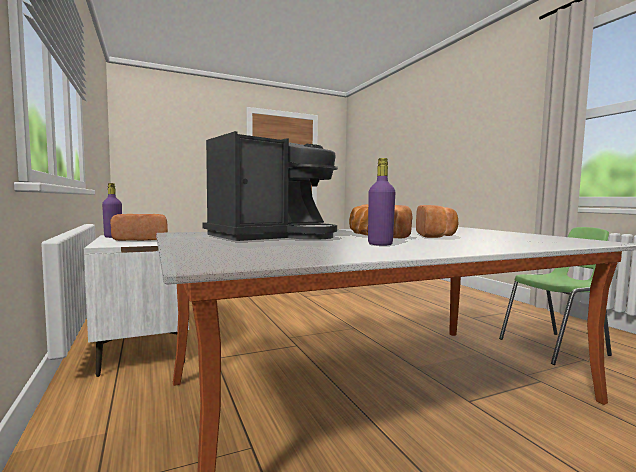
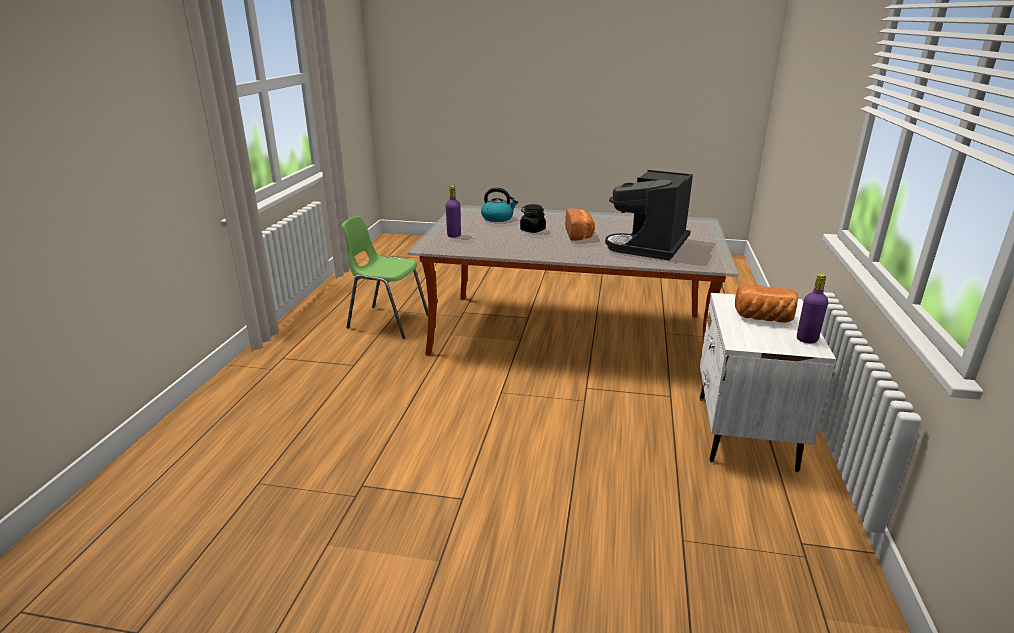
camera: 145 degrees left, 20 degrees up
(273, 236) = (650, 246): coffee machine -> coffee machine turned 60 degrees counterclockwise
(380, 244) = (604, 225): purple bottle -> purple bottle (454, 235)
(436, 236) = (532, 230): bread -> black jar
(518, 239) = (498, 218): none -> kettle

